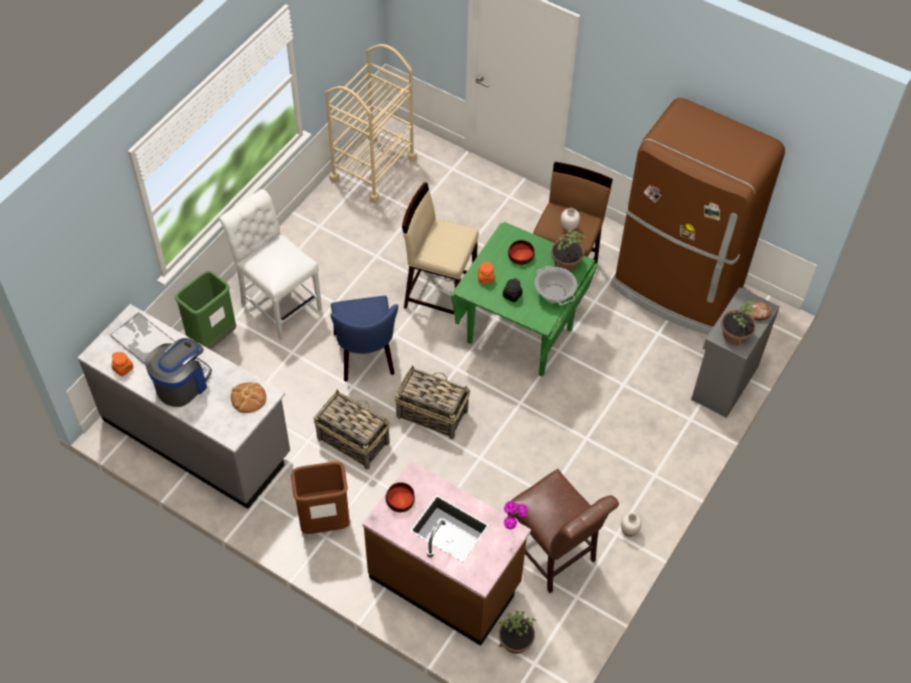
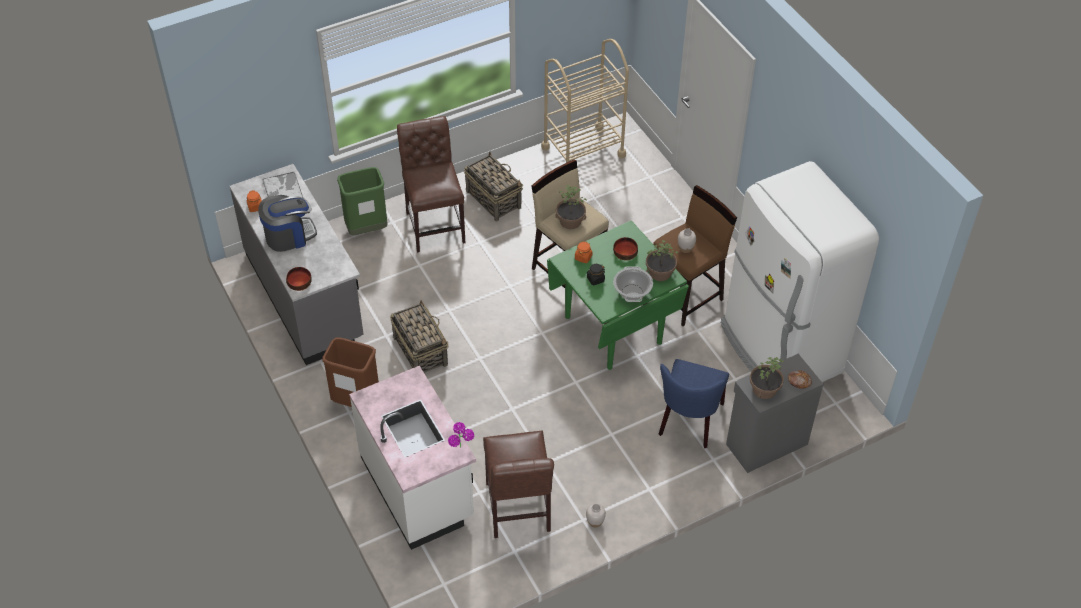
camera: 30 degrees right, 5 degrees down
(248, 398) = (330, 266): bread -> none
(278, 303) = (435, 224): white chair -> brown chair
(366, 357) = (474, 293): blue chair -> blue chair (689, 422)
(400, 501) = (389, 391): bowl -> bowl (299, 283)
(431, 413) = (496, 358): basket -> basket (493, 199)
(445, 580) = (418, 488): brown counter -> white counter
(515, 642) = (440, 560): potted plant -> potted plant (570, 221)
(676, 287) = (779, 349): brown fridge -> white fridge

